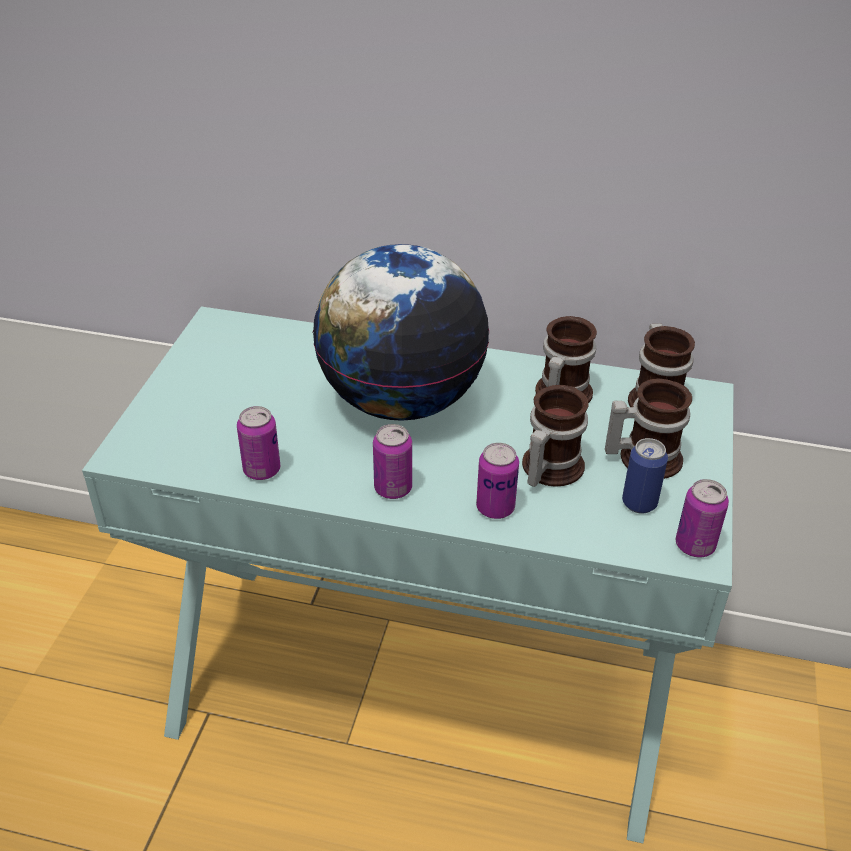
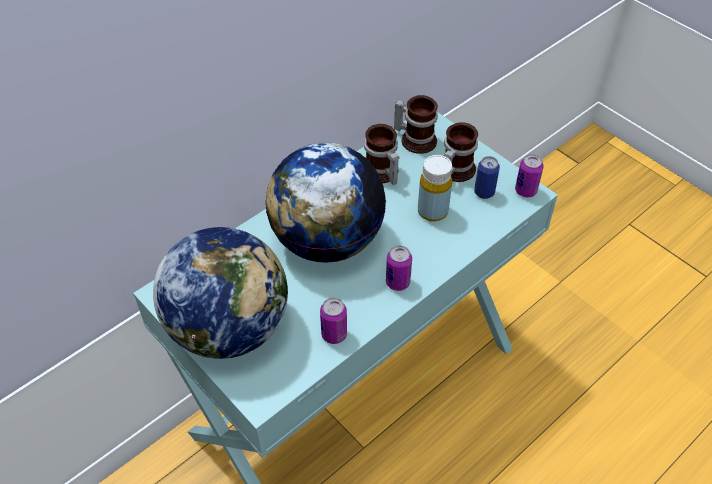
camera: 55 degrees left, 10 degrees up
(206, 387) = (229, 328): none -> globe
(495, 508) = (445, 248): can -> none
(547, 468) = (432, 211): mug -> yellow bottle

